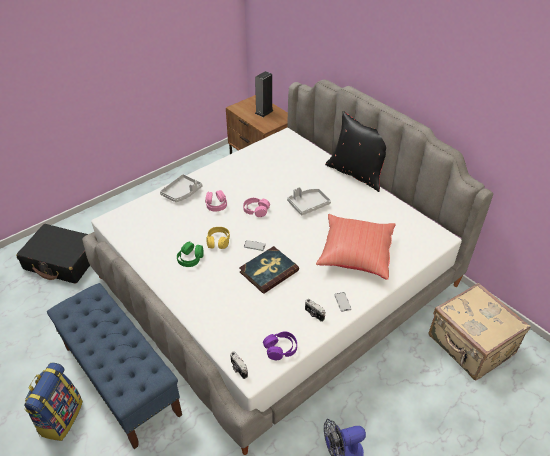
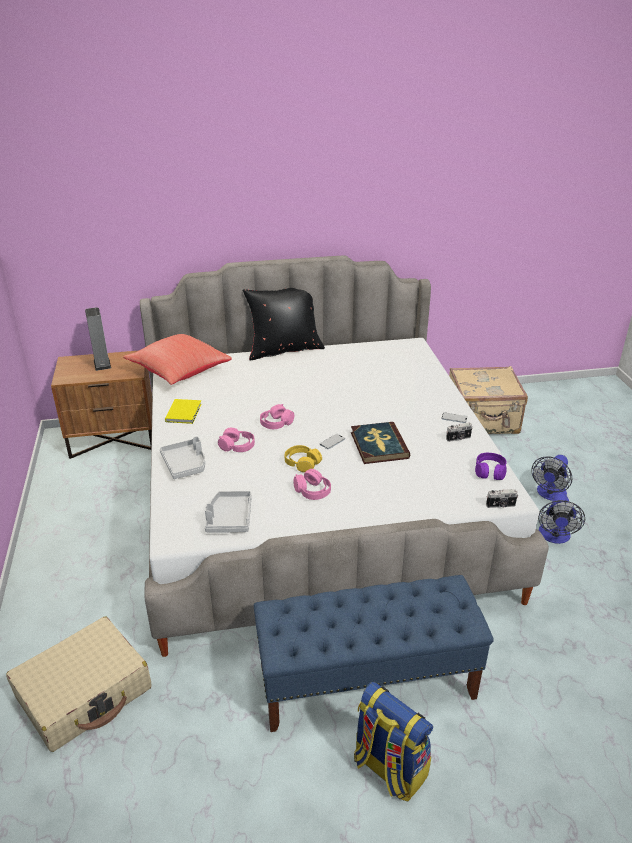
camera: 60 degrees left, 10 degrees down
(63, 261) = (84, 693): black suitcase -> beige suitcase
(190, 259) = (312, 491): green headphones -> pink headphones
(236, 167) = (184, 412): none -> yellow book
(308, 205) = (301, 390): grey tray -> grey tray (229, 518)
(355, 255) = (398, 391): red pillow -> red pillow (178, 372)
(400, 433) = (549, 494): none -> fan

